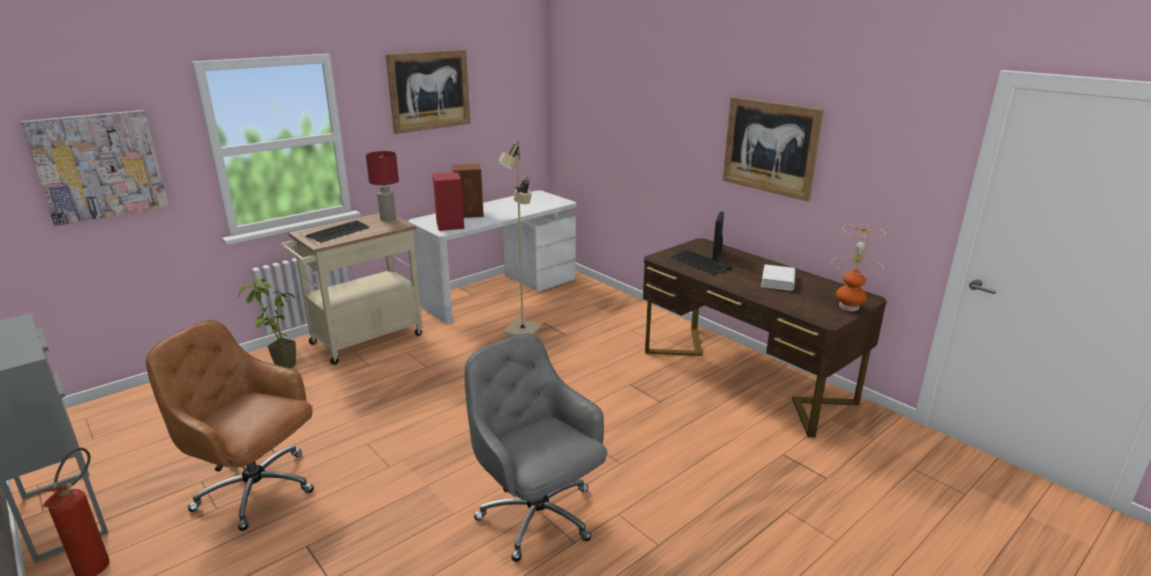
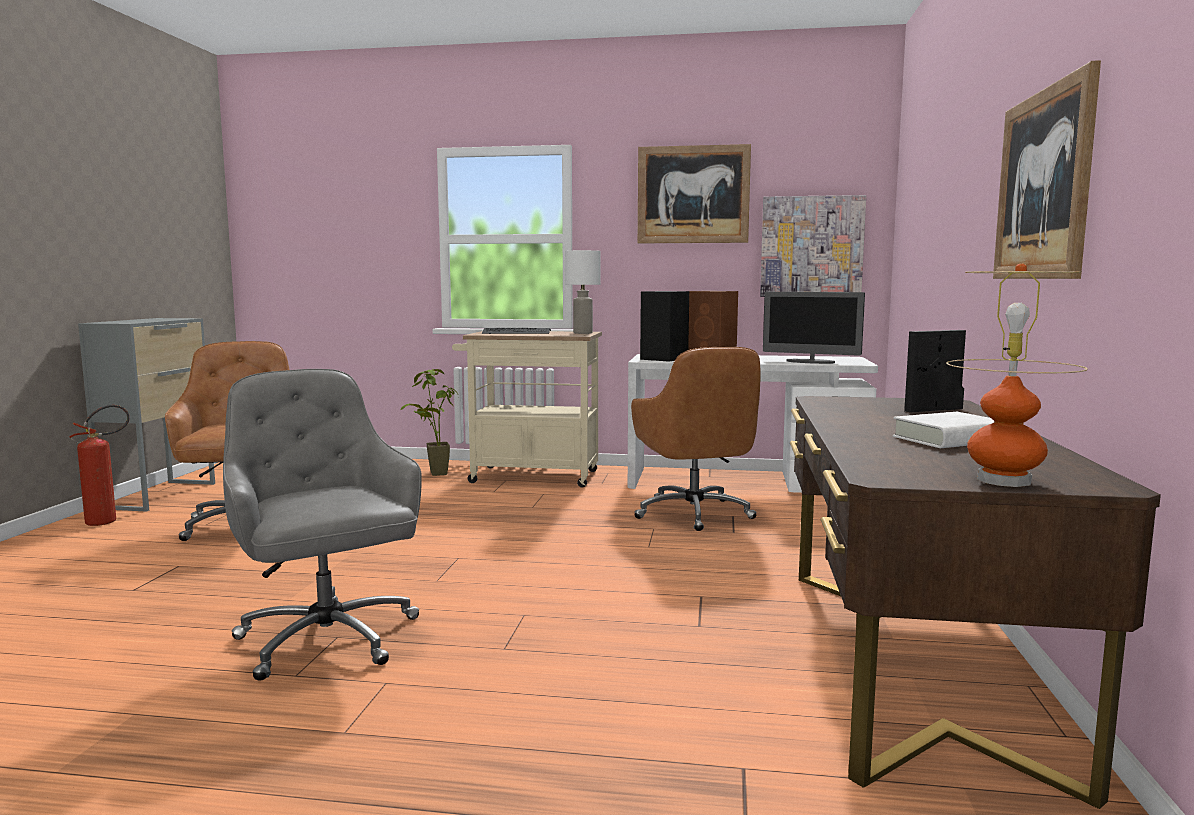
camera: 50 degrees right, 15 degrees down
(99, 166) = (349, 237): picture -> picture (811, 247)
(388, 219) = (582, 333): red table lamp -> white table lamp
(450, 225) = (665, 358): red speaker -> black speaker
(522, 330) = (693, 514): beige floor lamp -> brown office chair
(537, 206) = (810, 362): none -> monitor
(538, 515) = (328, 638): grey office chair -> grey office chair turned 45 degrees counterclockwise
(700, 263) = (870, 409): keyboard -> none

